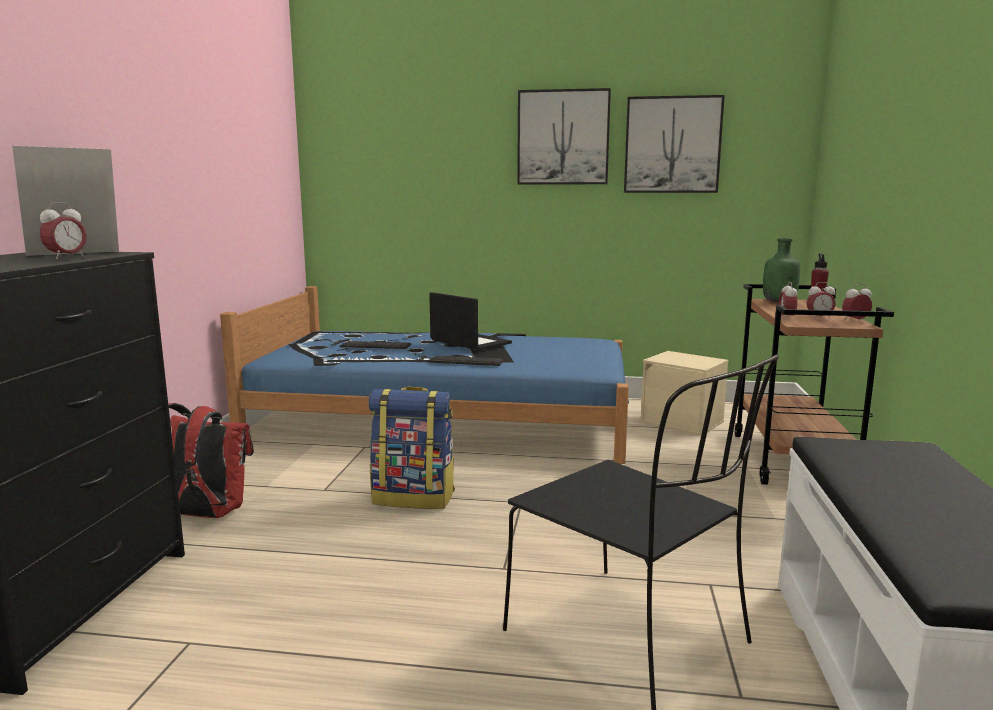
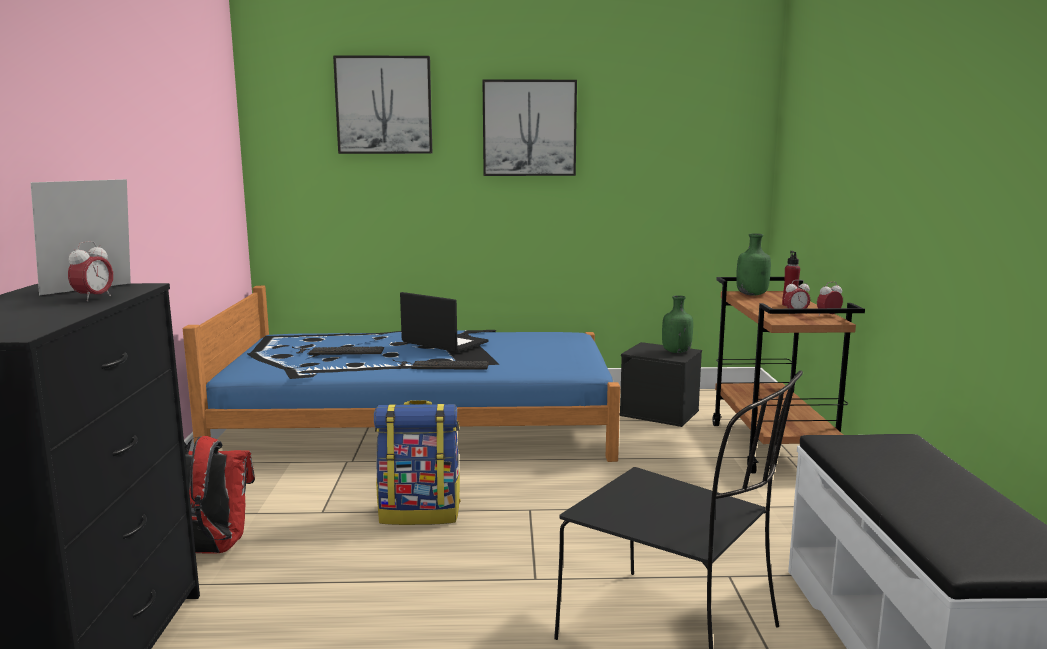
camera: 10 degrees left, 0 degrees up
(672, 145) = (638, 137): picture -> picture (384, 105)
(683, 421) = (660, 413): beige storage box -> black storage box
(700, 360) = (675, 351): none -> green bottle
(786, 318) = (767, 314): alarm clock -> none

